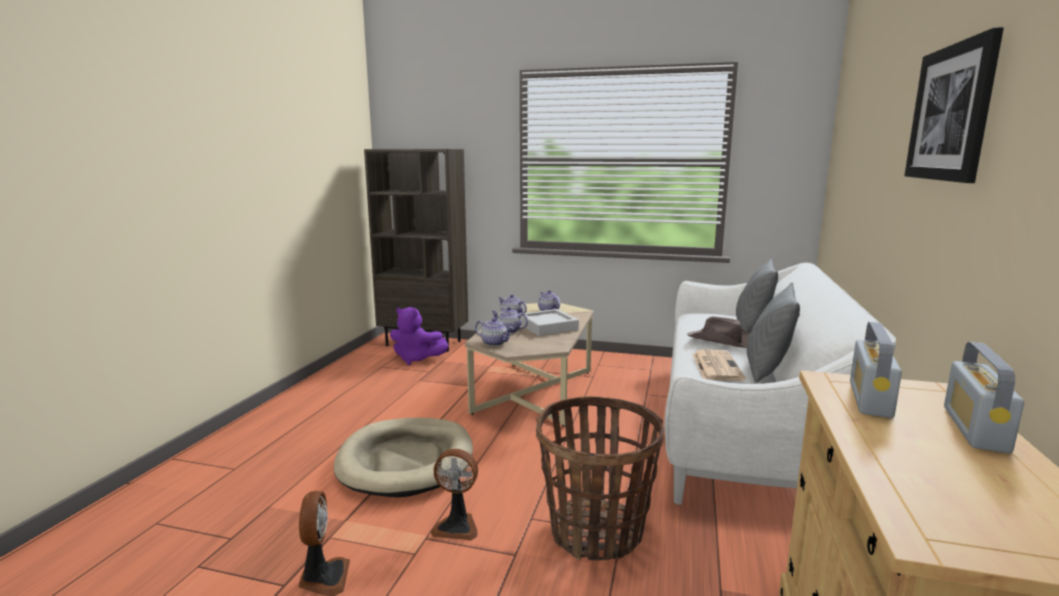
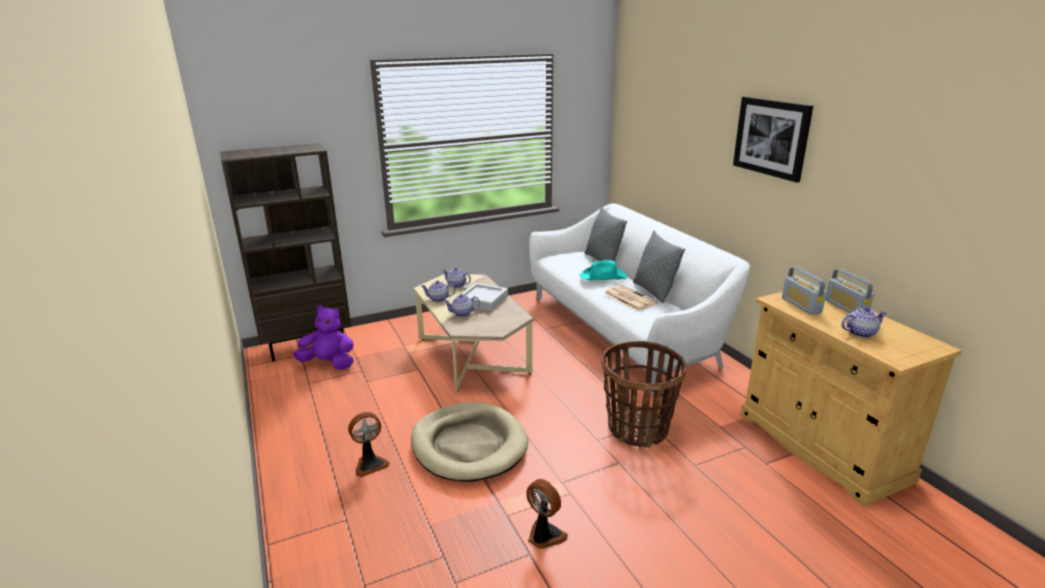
camera: 40 degrees left, 10 degrees up
(416, 359) = (329, 364): purple plush toy -> purple plush toy turned 150 degrees counterclockwise
(457, 526) = (567, 466): fan -> fan (370, 464)
(494, 343) = (473, 328): teapot -> teapot (860, 333)
(721, 340) = (603, 277): brown hat -> turquoise hat

